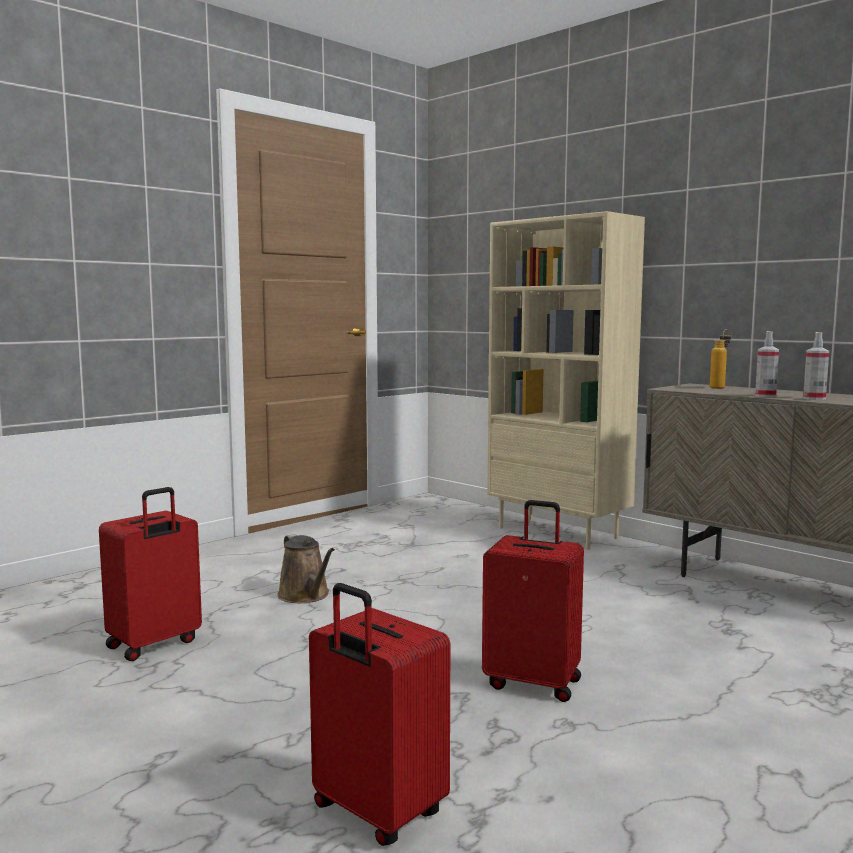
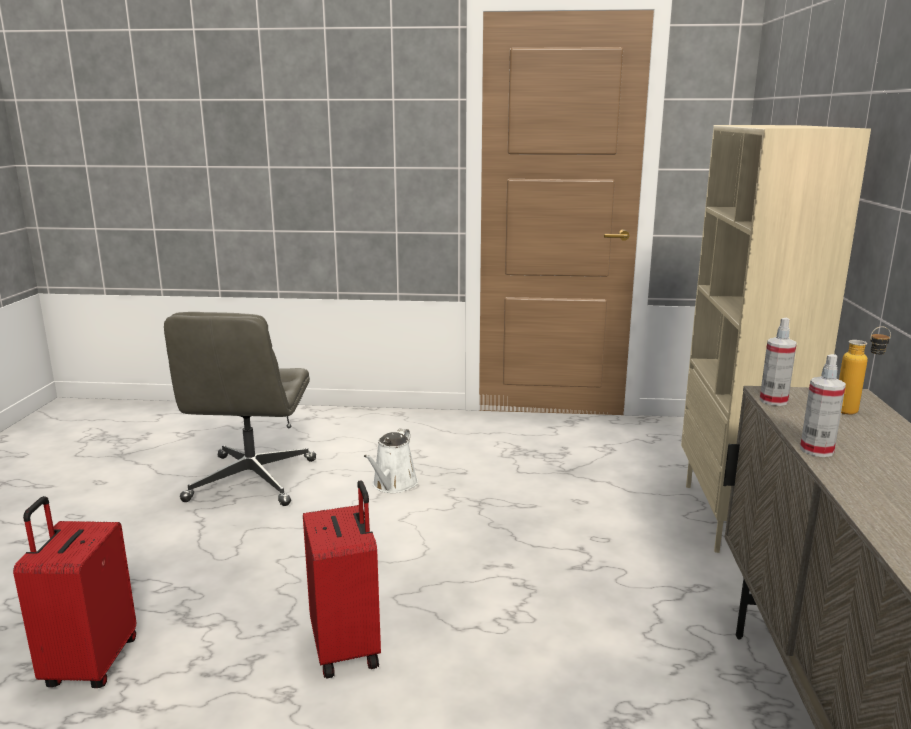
camera: 50 degrees right, 10 degrees up
(154, 644) = (252, 481): red suitcase -> grey office chair
(306, 596) = (393, 485): brown watering can -> white watering can
(814, 398) = (861, 481): spray bottle -> spray bottle (773, 401)

